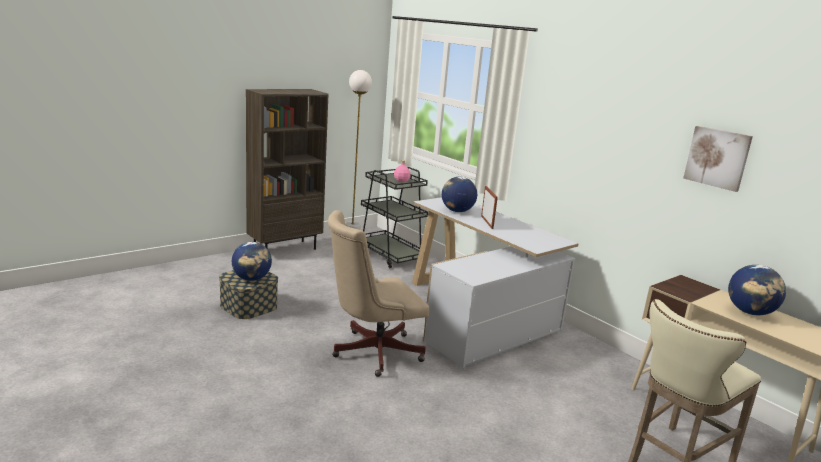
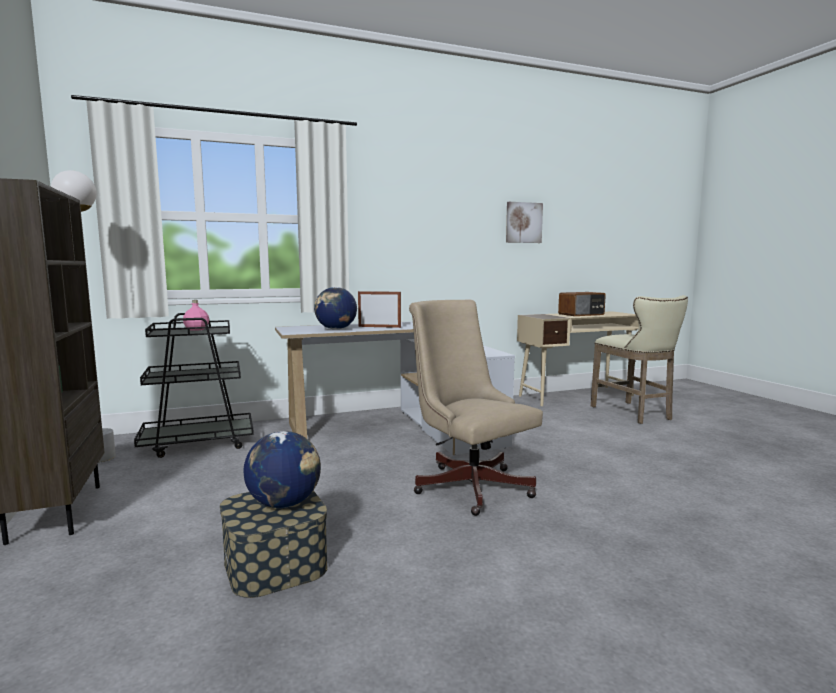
camera: 70 degrees left, 10 degrees down
(371, 352) = (469, 484): beige office chair -> beige office chair turned 150 degrees clockwise
(750, 312) = (581, 314): globe -> radio

